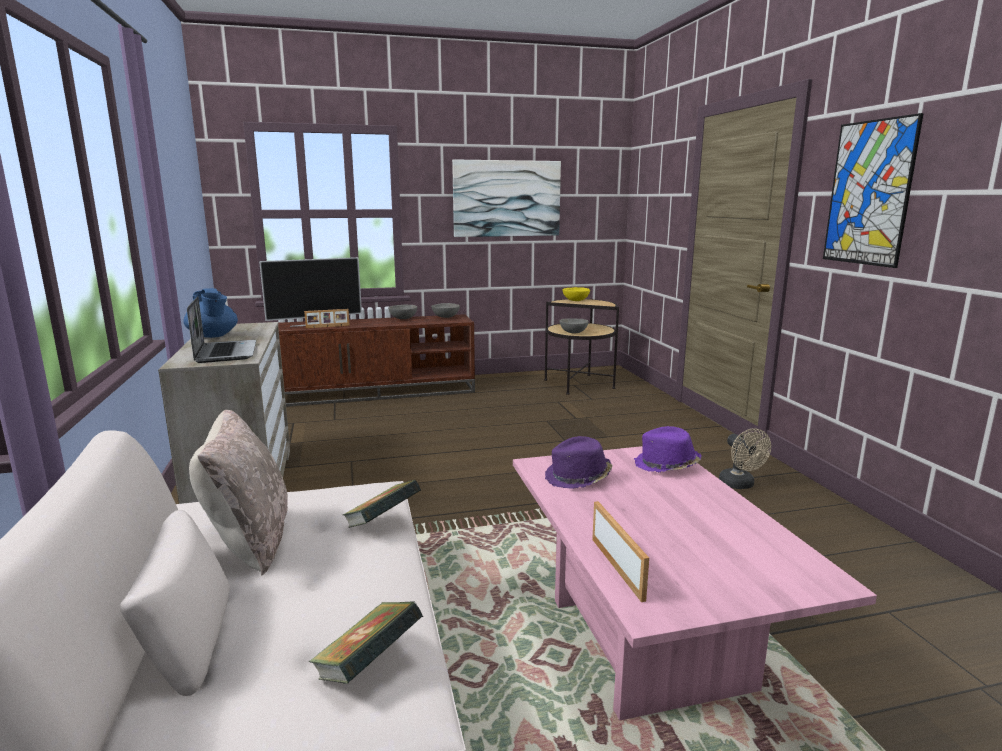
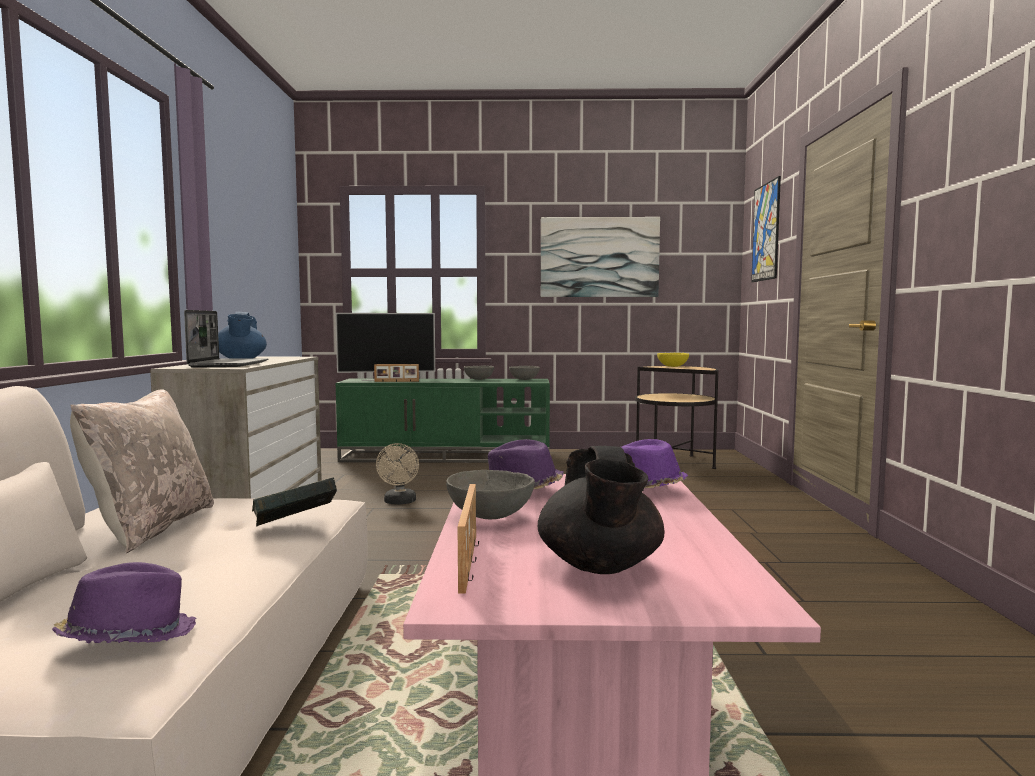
camera: 15 degrees right, 10 degrees down
(368, 667) = (128, 637): book -> purple hat
(378, 392) = (447, 457): brown tv stand -> green tv stand
(573, 332) = (662, 399): grey bowl -> grey bowl (489, 515)
(708, 559) = (600, 567): none -> black teapot
(740, 485) = (822, 568): beige fan -> beige fan (399, 502)
(869, 193) = (975, 179): picture -> picture (766, 232)

